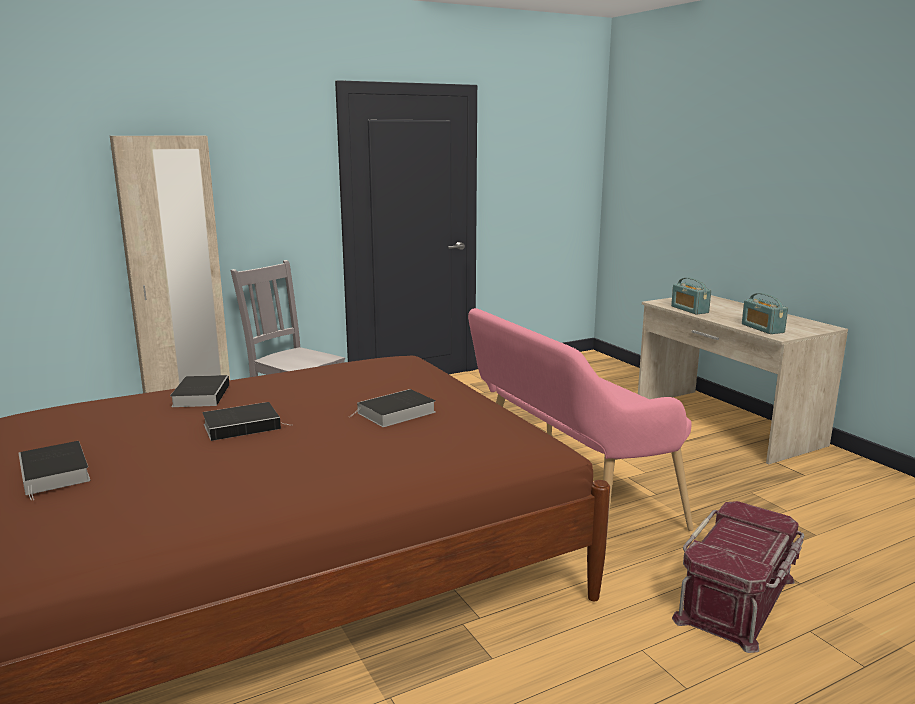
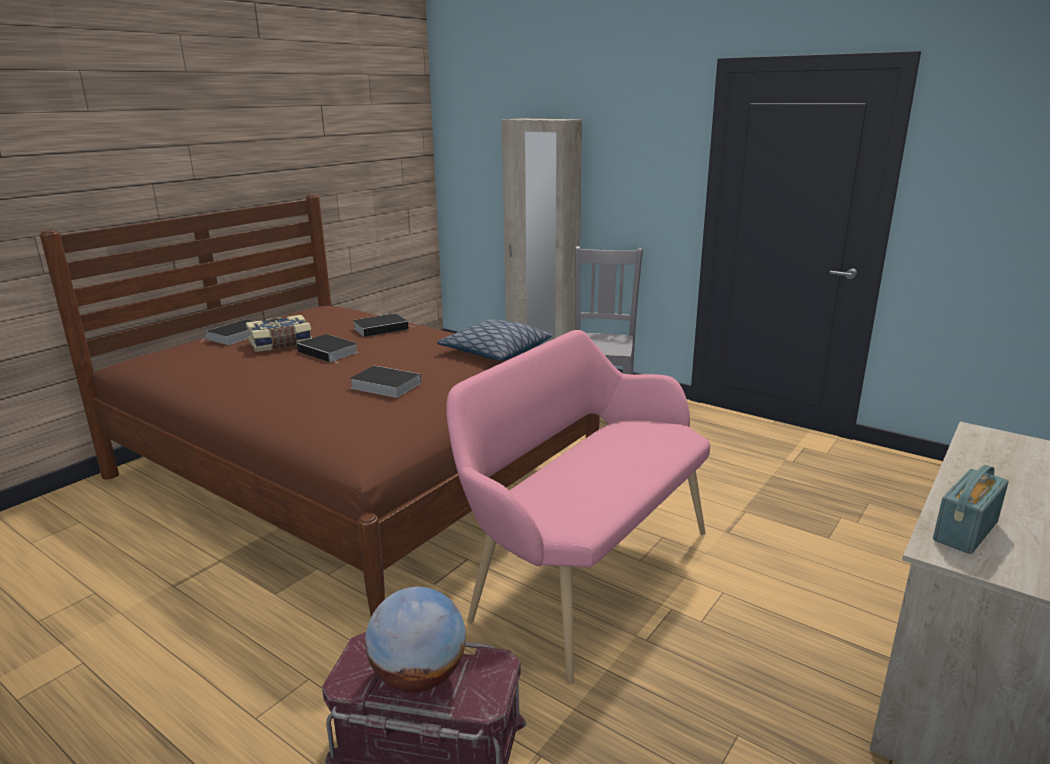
camera: 65 degrees right, 5 degrees up
(158, 447) = (281, 344): none -> book
(361, 367) = (495, 352): none -> pillow
(689, 309) = (977, 459): radio -> none
(746, 540) = (418, 677): none -> globe

